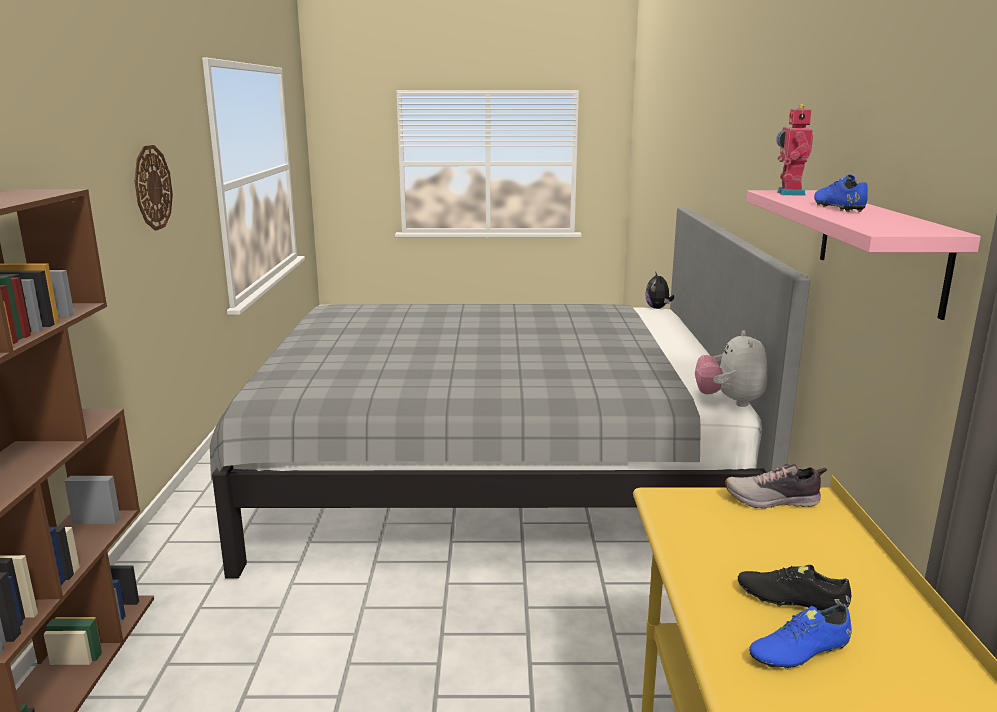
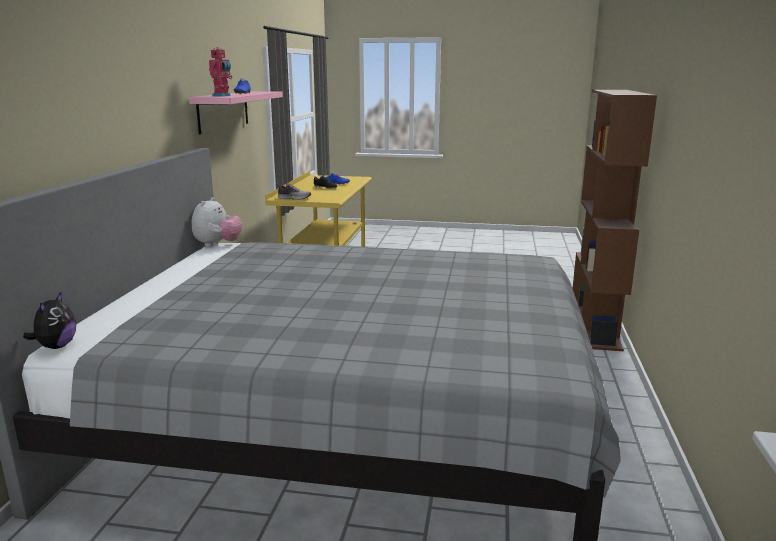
camera: 170 degrees left, 0 degrees up
(152, 187) = (725, 136): wall clock -> none

